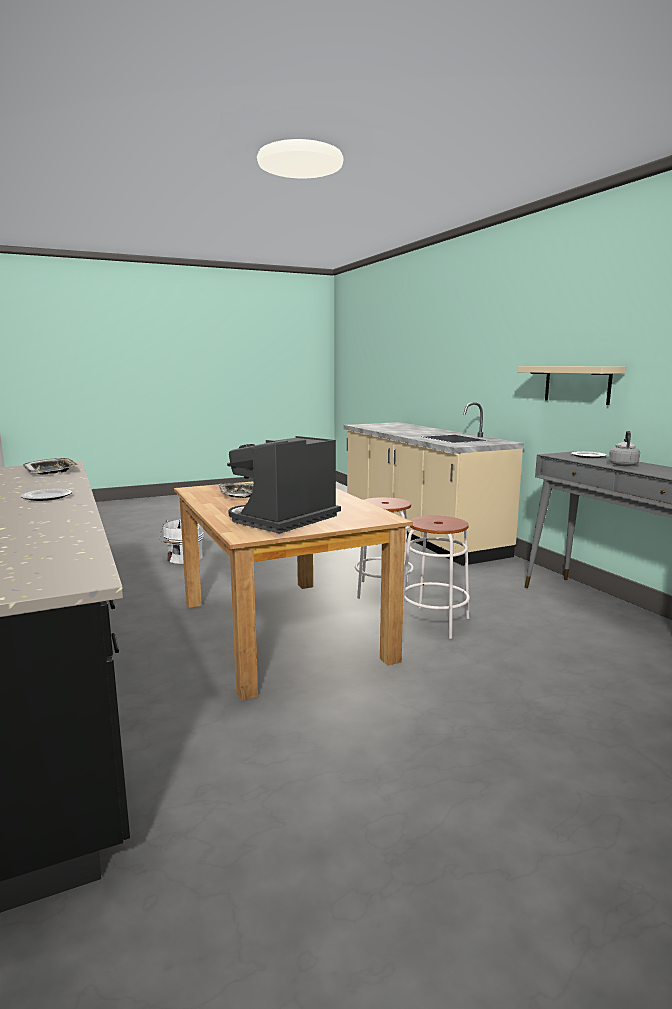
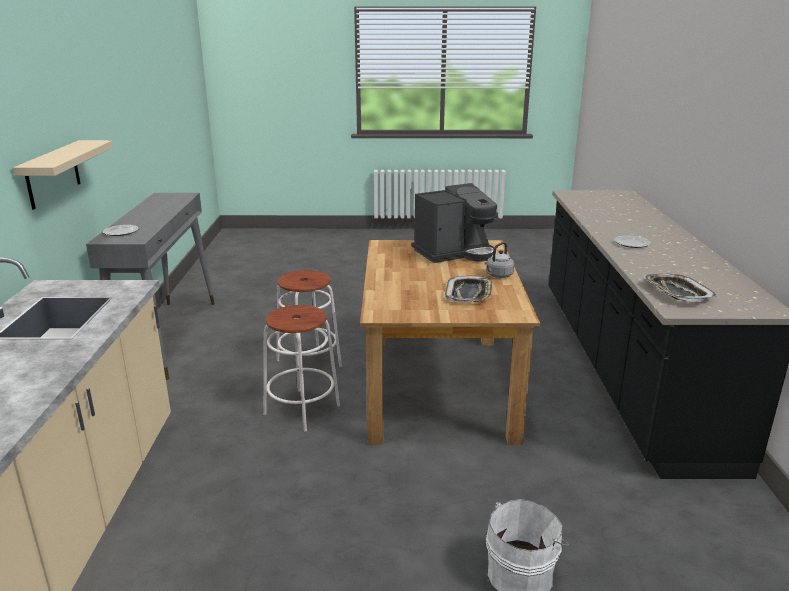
camera: 155 degrees left, 10 degrees up
(623, 465) = (150, 217): grey kettle -> grey kettle (498, 276)

